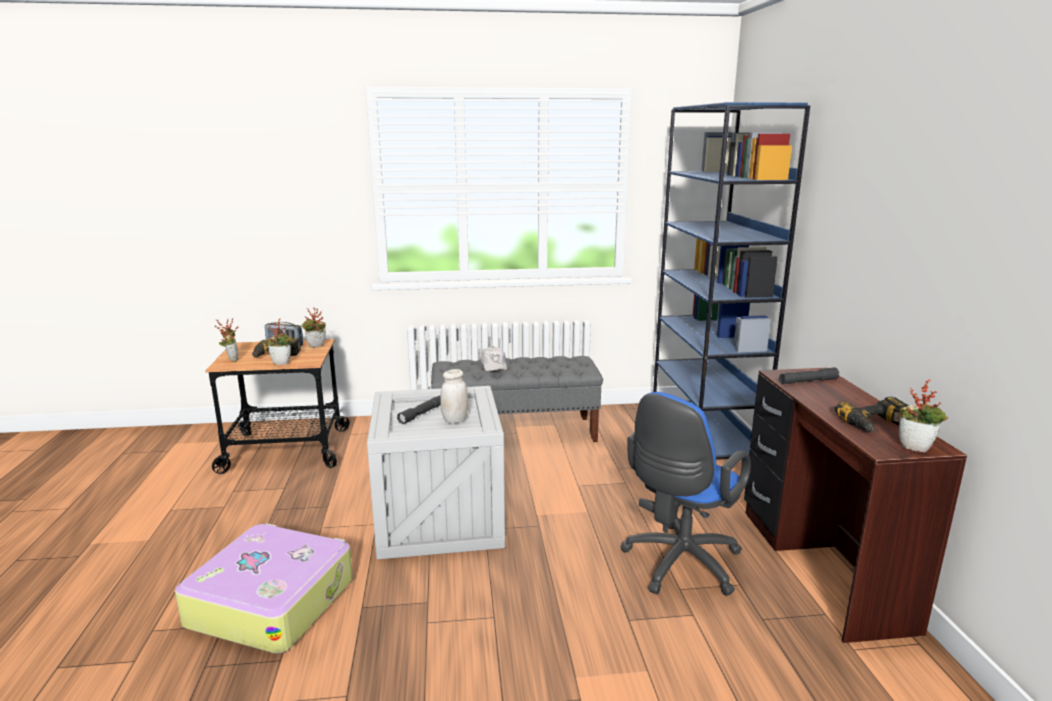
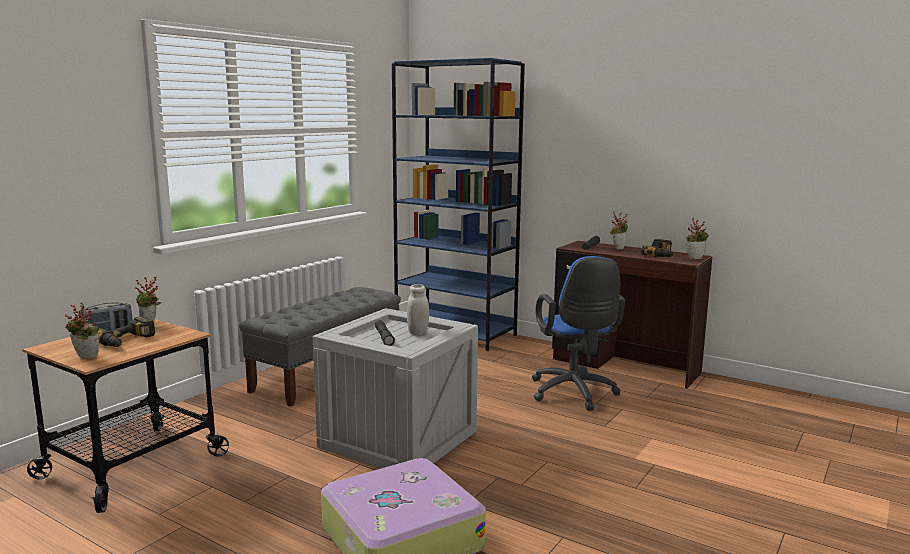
camera: 50 degrees left, 5 degrees down
(283, 363) = (162, 343): potted plant -> potted plant (618, 248)
(494, 365) = (309, 308): white cap -> none

